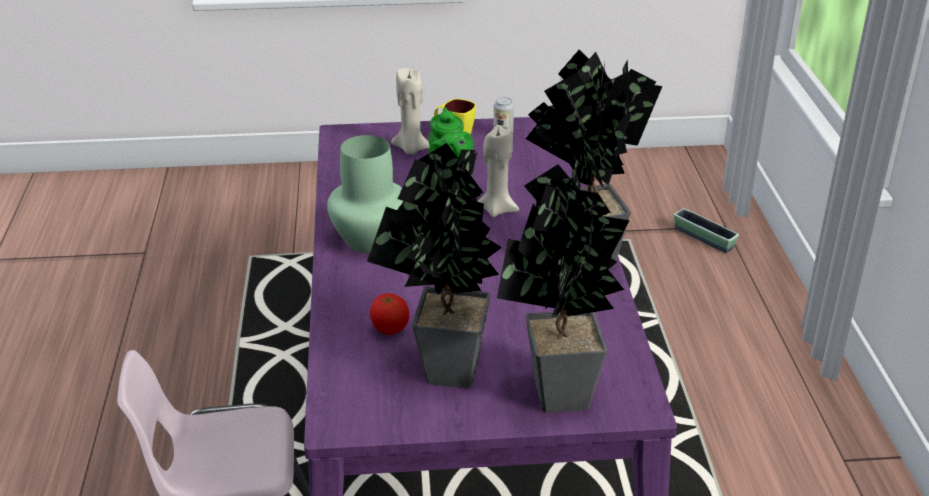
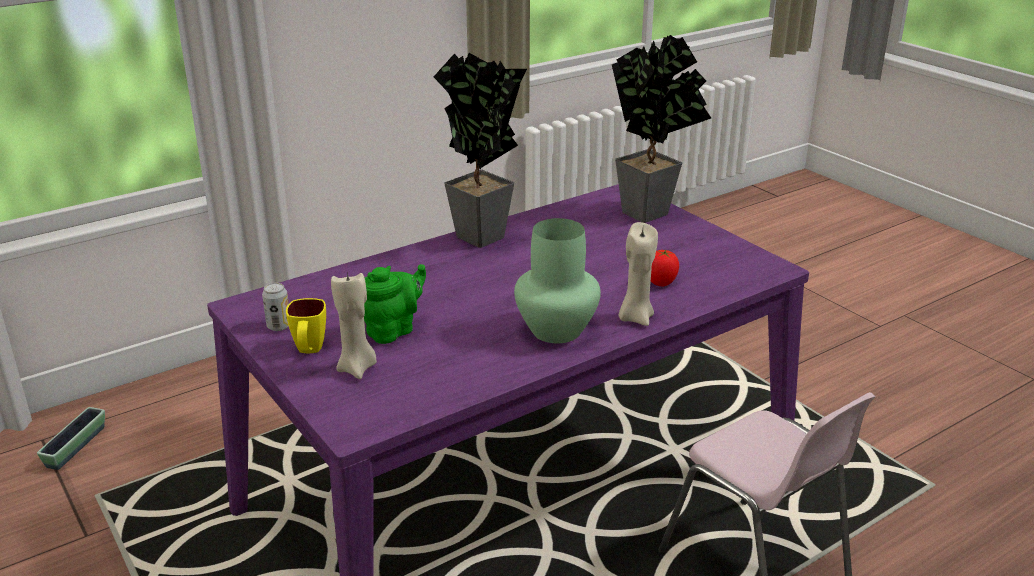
camera: 120 degrees left, 5 degrees down
(445, 376) = (680, 249): potted plant -> none
(497, 209) = (441, 289): beige candle -> beige candle (635, 318)

